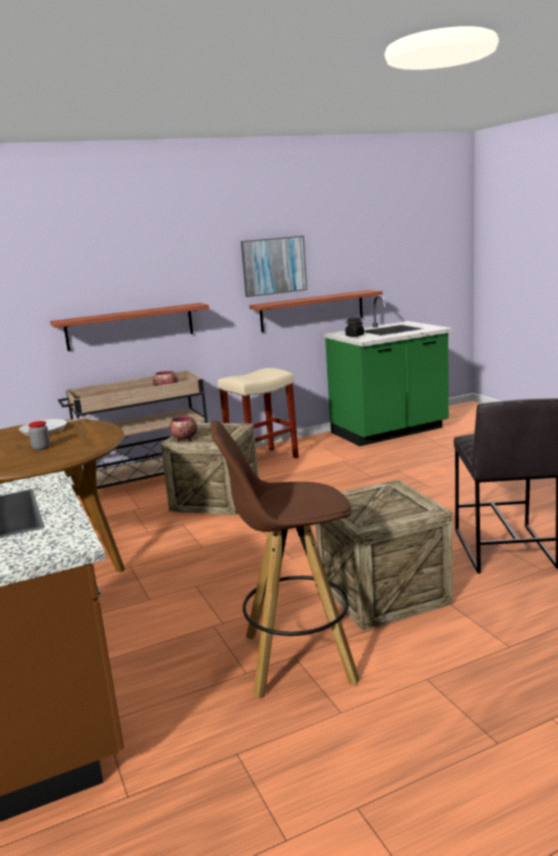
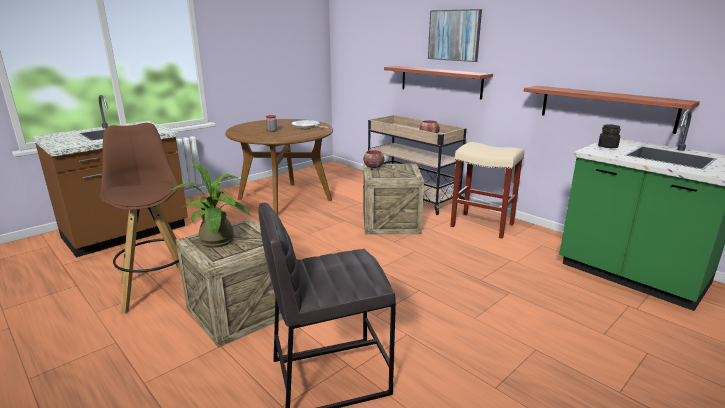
camera: 70 degrees right, 5 degrees up
(273, 266) = (571, 50): picture -> picture (454, 35)
(380, 510) = (218, 243): none -> potted plant

